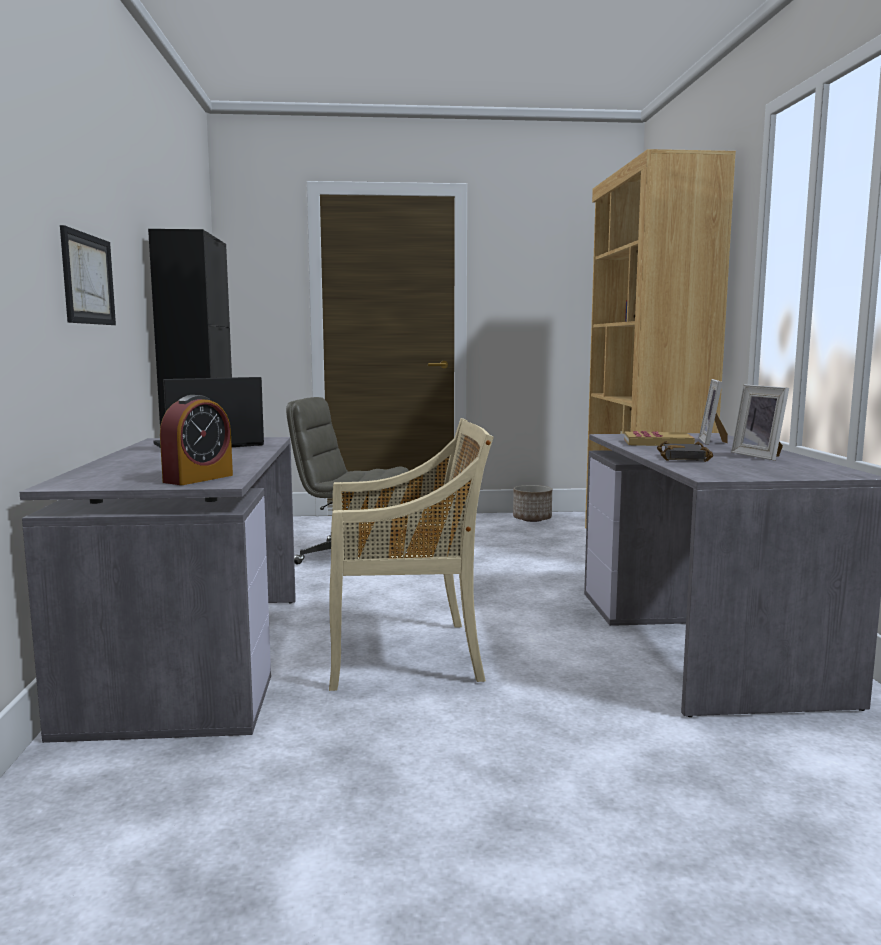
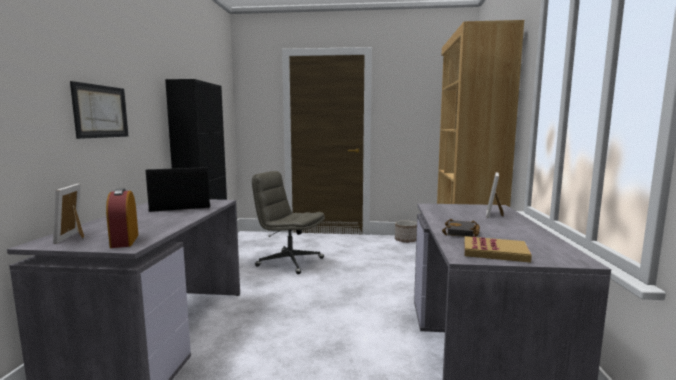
camera: 10 degrees right, 0 degrees up
(198, 478) = (124, 241): alarm clock -> alarm clock turned 120 degrees clockwise
(406, 655) = (280, 345): beige chair -> none
(658, 442) = (455, 214): book -> book (495, 252)
(761, 456) = (519, 233): picture frame -> picture frame (75, 237)

